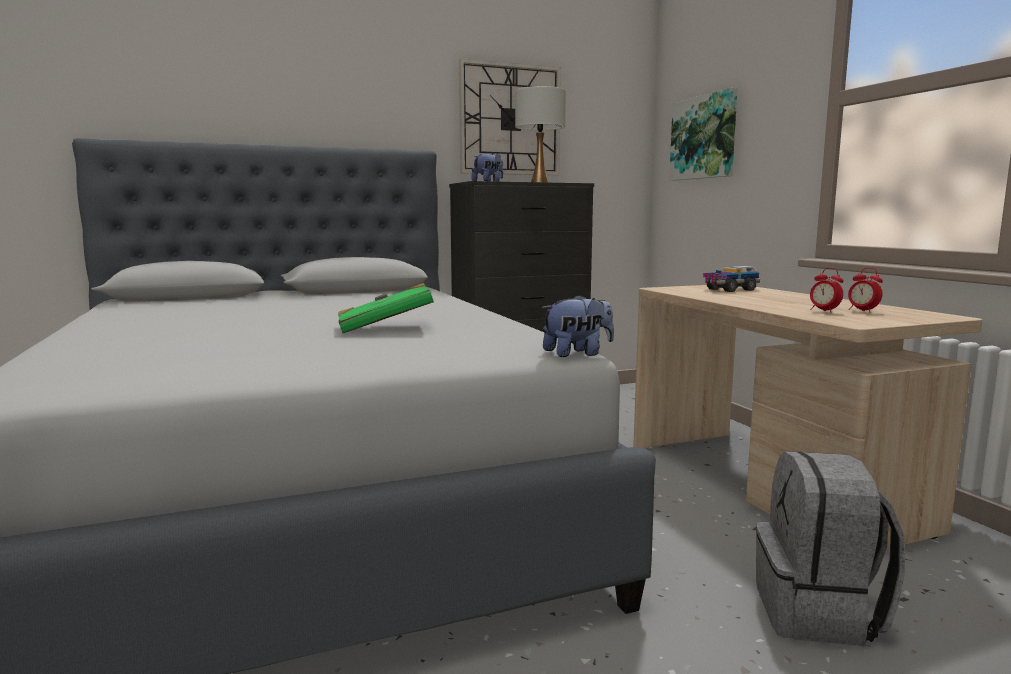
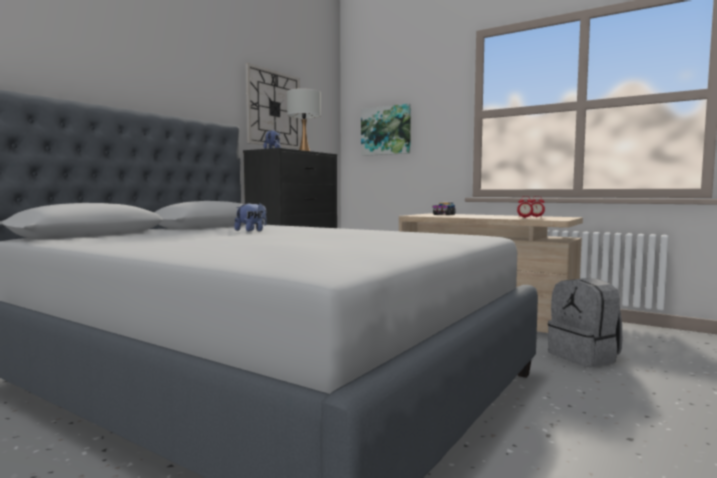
camera: 35 degrees left, 5 degrees down
(385, 328) = (354, 236): green book -> none
(577, 354) = (496, 236): plush toy -> plush toy (252, 231)

